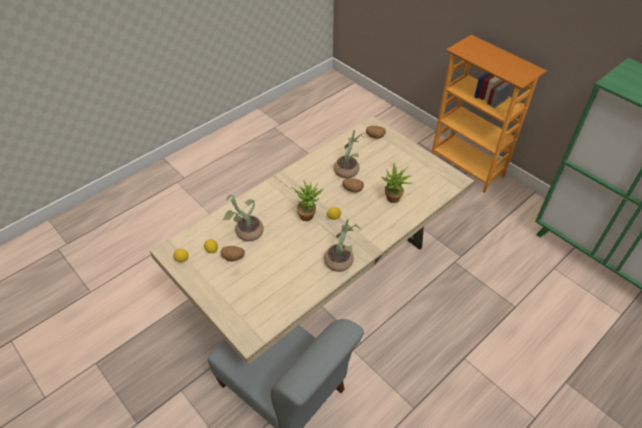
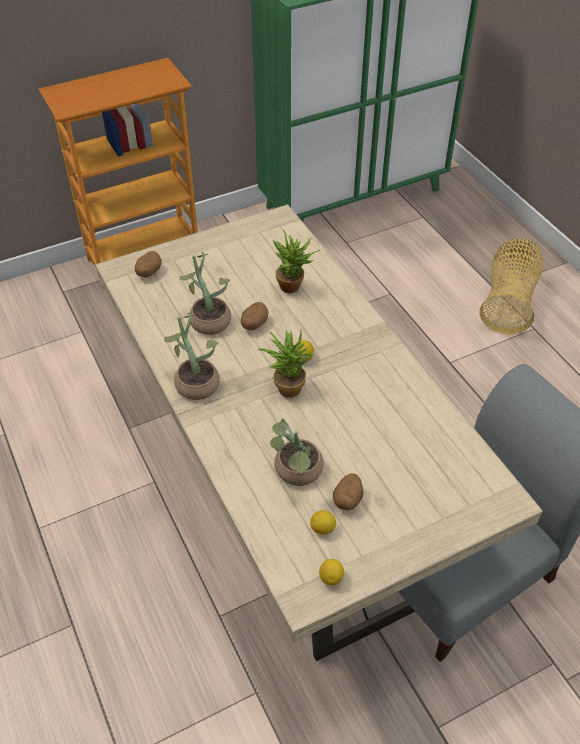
camera: 75 degrees left, 0 degrees up
(341, 259) = (387, 367): potted plant -> potted plant (195, 381)
(556, 394) = (508, 302): none -> basket

